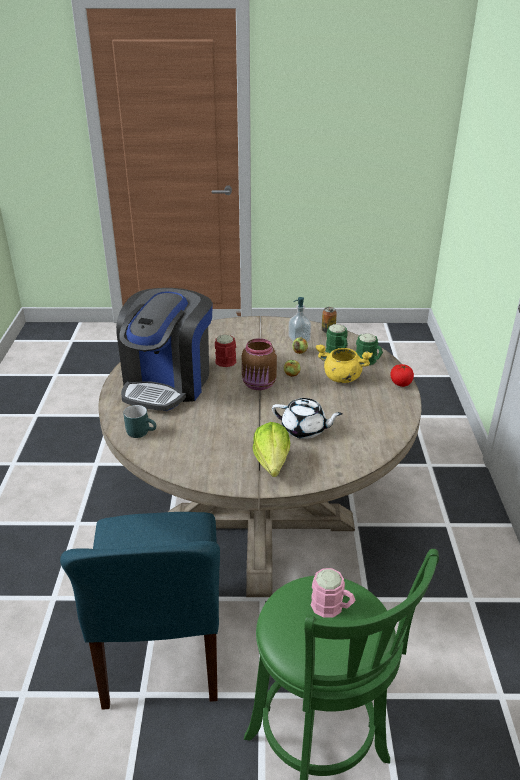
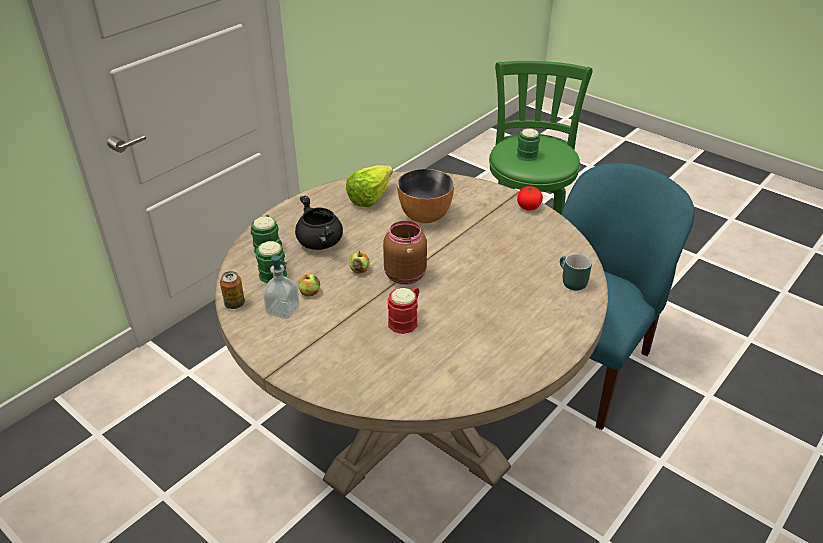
camera: 140 degrees left, 5 degrees up
(168, 383) = (496, 327): coffee machine -> none
(271, 467) = (487, 203): lettuce -> lettuce (374, 196)
(304, 430) = (424, 216): white teapot -> bowl
(332, 607) = (525, 153): pink mug -> green mug
(341, 377) = (321, 243): yellow cooking pot -> black cooking pot
(400, 383) = (283, 213): tomato -> tomato (528, 207)

